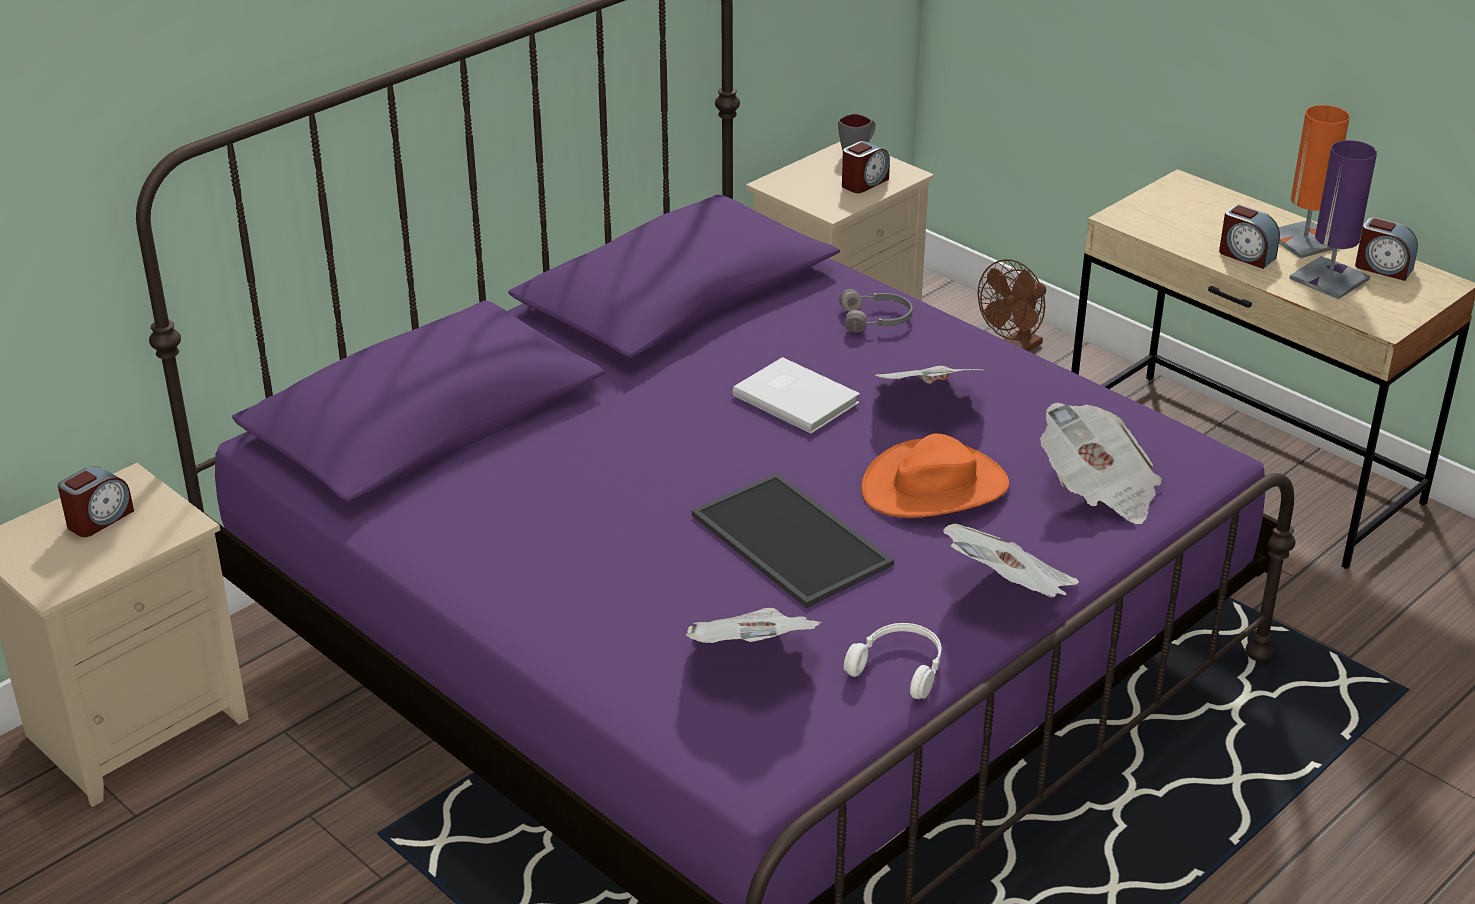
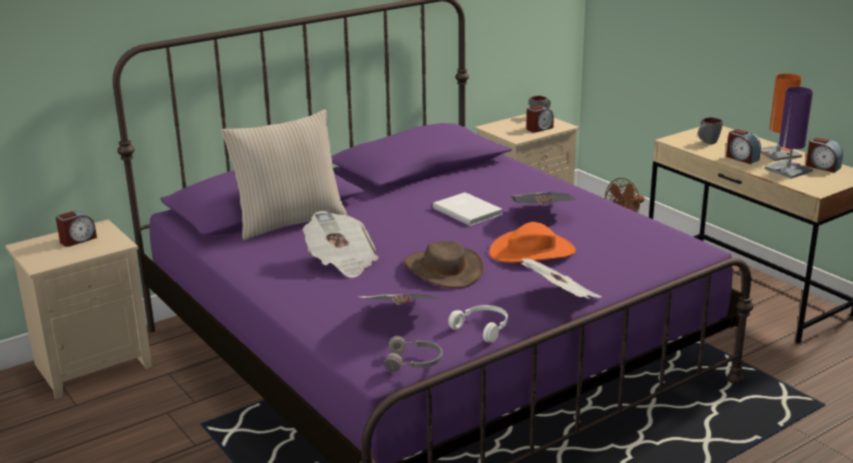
camera: 10 degrees right, 10 degrees down
(484, 448) = (289, 222): none -> beige pillow
(794, 540) = (443, 269): tray -> brown hat
(876, 320) = (524, 181): grey headphones -> grey headphones (414, 362)
(1098, 491) = (627, 259): newspaper -> newspaper (342, 262)
(1179, 221) = (707, 143): none -> grey mug

